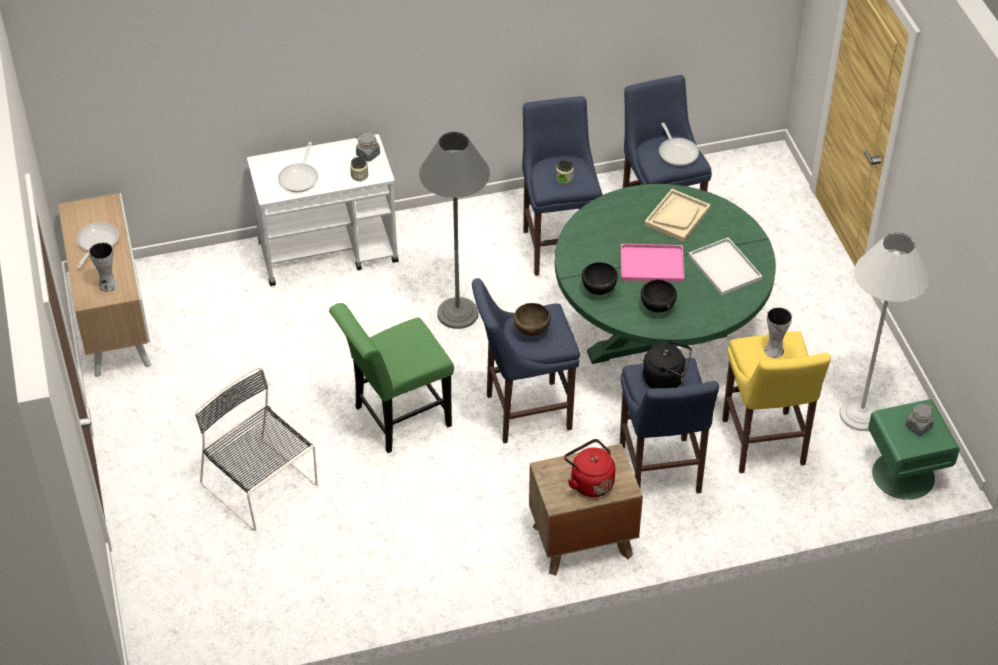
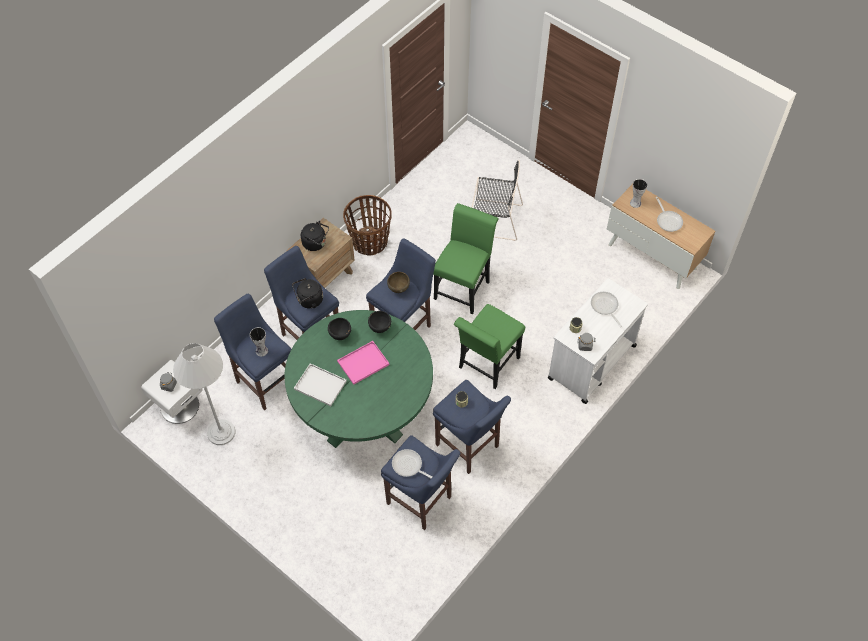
camera: 145 degrees right, 10 degrees up
(458, 313) = (486, 365): grey floor lamp -> green chair
(472, 556) = (369, 242): none -> basket
(590, 482) = (316, 243): red kettle -> black kettle
(677, 216) = (372, 406): beige tray -> none
(764, 445) = (264, 381): yellow stool -> blue stool
(903, 475) = (179, 406): green nightstand -> white nightstand

